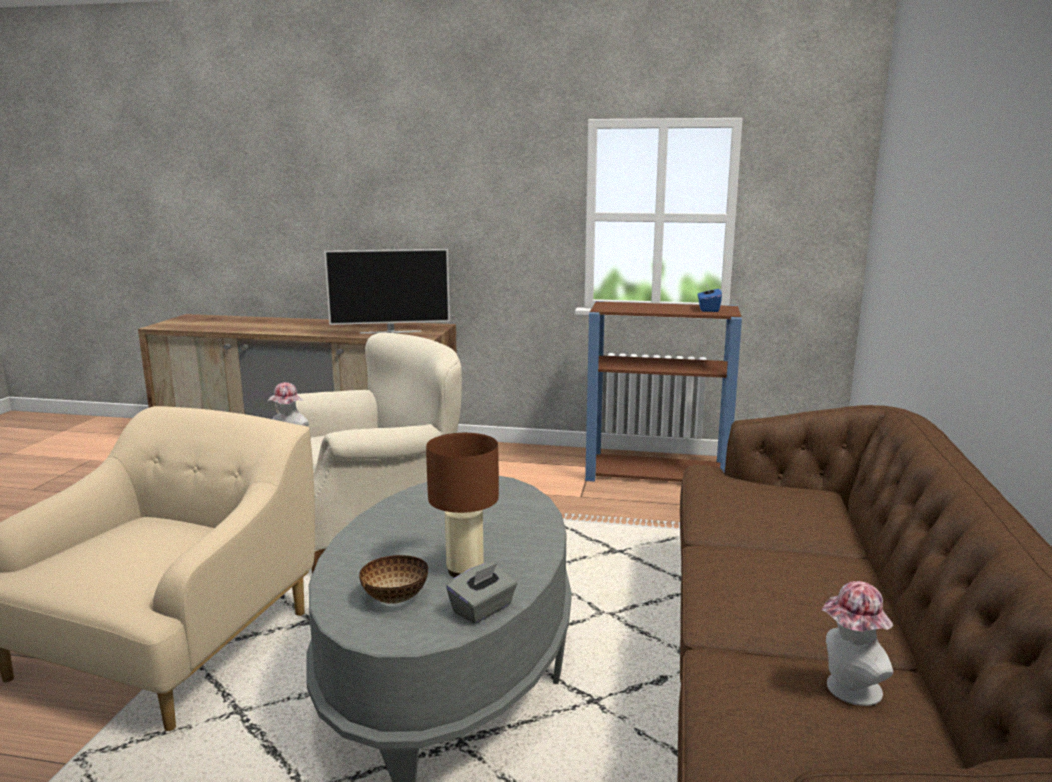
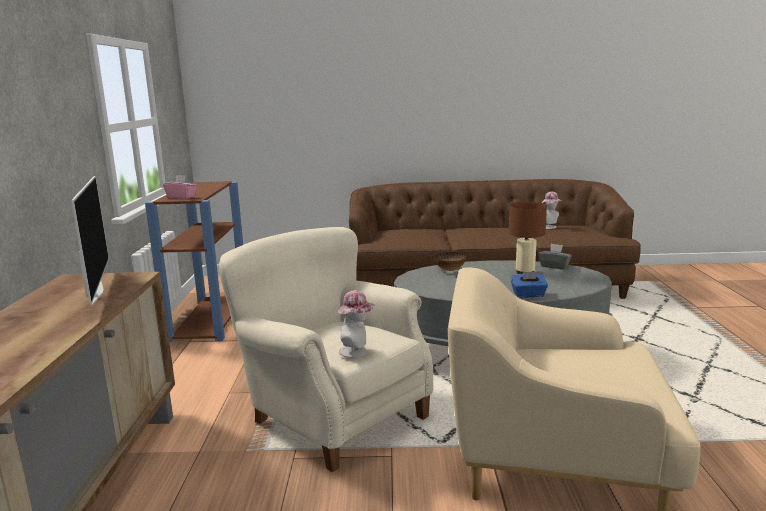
camera: 100 degrees left, 0 degrees up
(395, 598) = (564, 280): bowl -> bowl (449, 270)
(616, 306) = (181, 197): none -> pink tissue box
(708, 309) = (205, 185): blue tissue box -> blue tissue box (528, 295)

